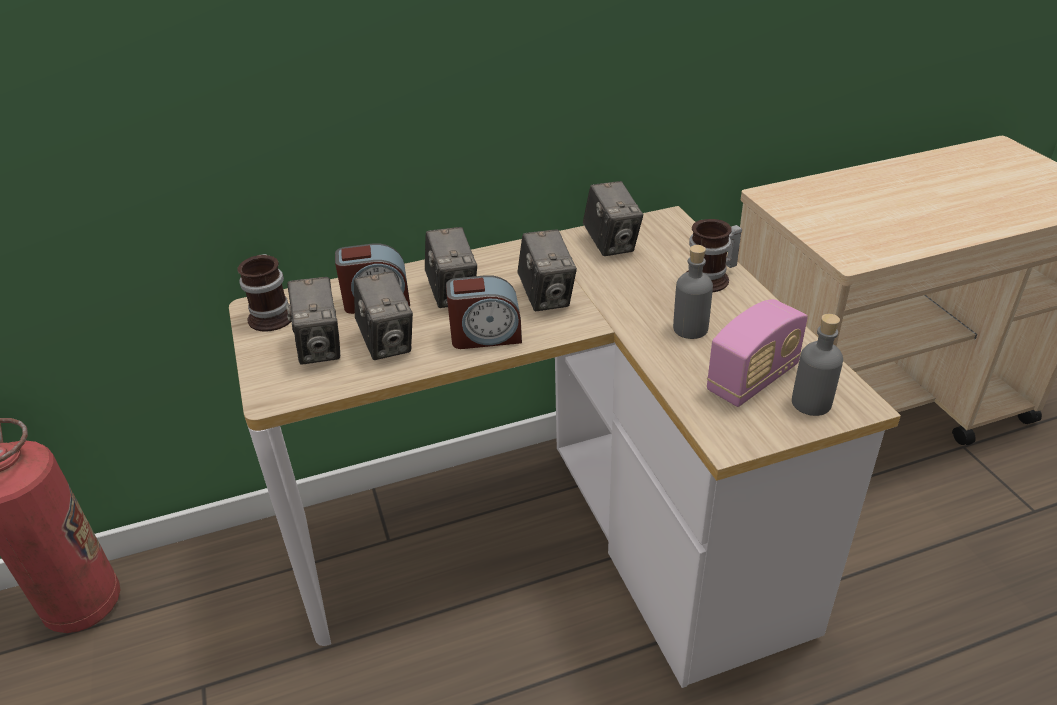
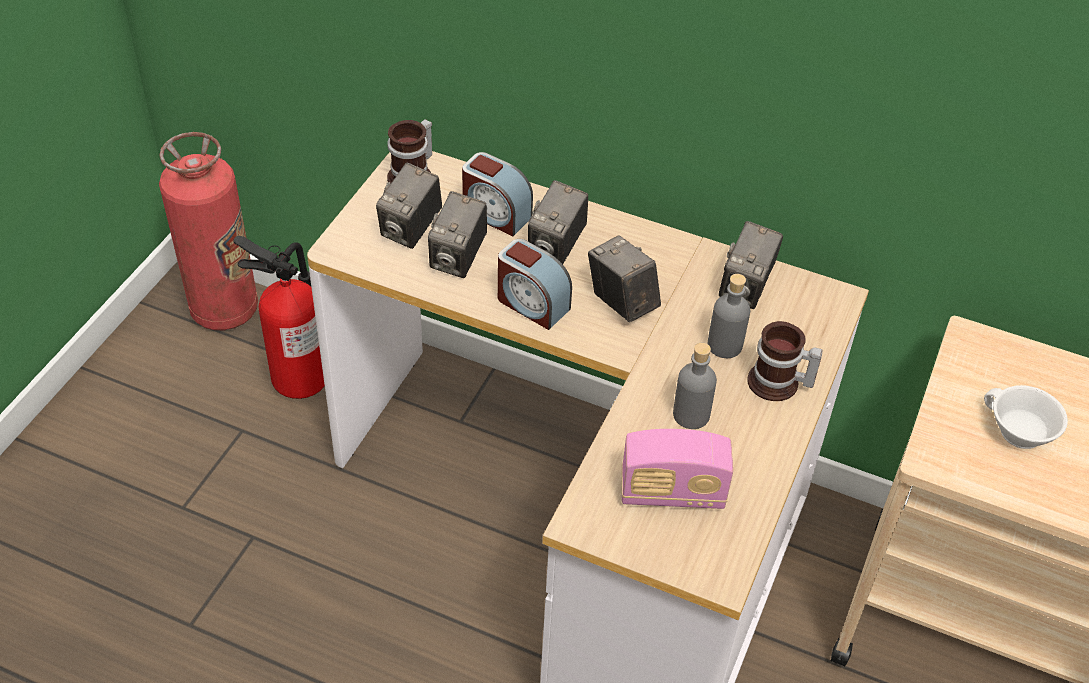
camera: 40 degrees right, 10 degrees up
(216, 603) = (302, 376): none -> fire extinguisher
(546, 297) = (621, 302): camera -> camera turned 120 degrees clockwise
(811, 403) = (686, 546): grey bottle -> grey bottle (724, 345)
(863, 221) = (1017, 432): none -> white cup

